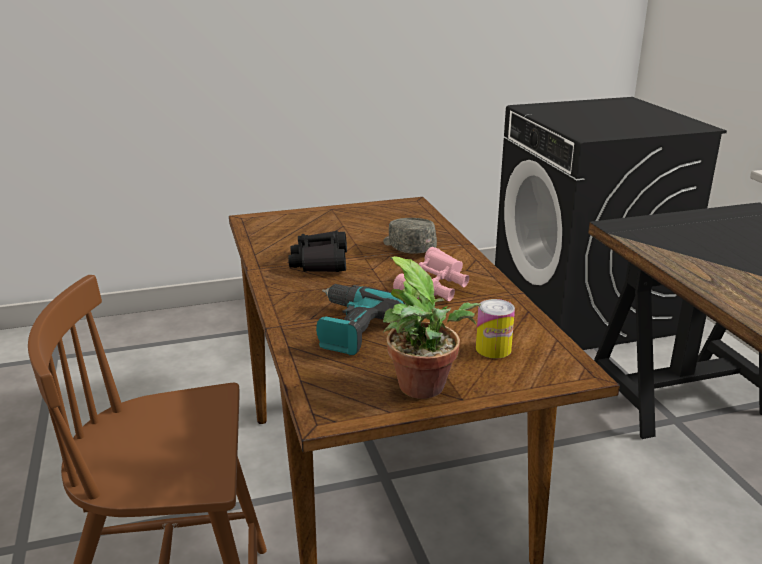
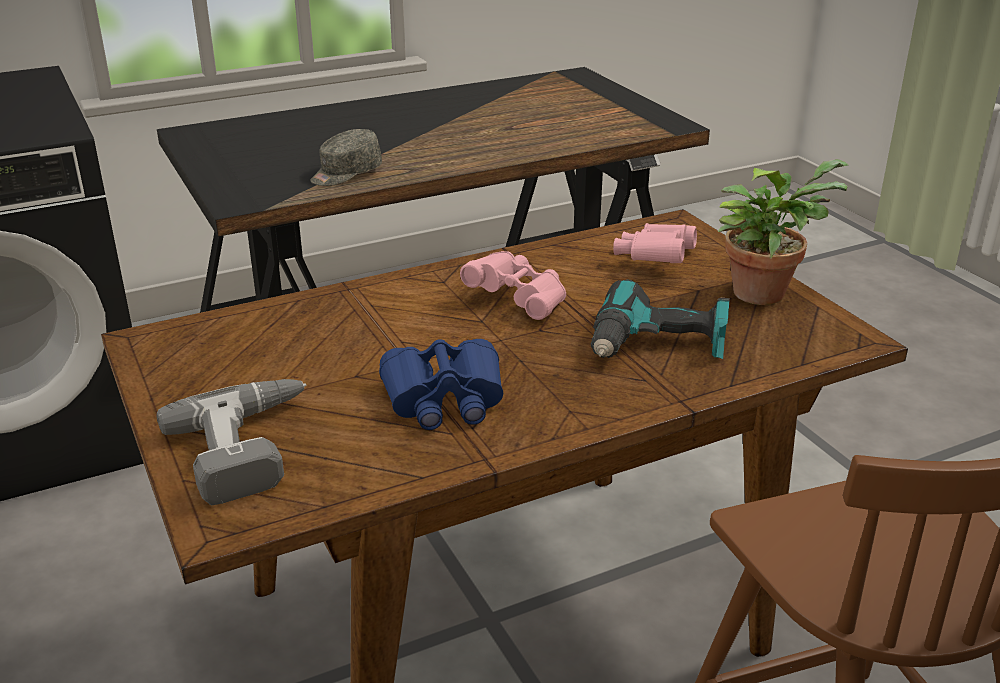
camera: 100 degrees left, 5 degrees up
(301, 224) = (252, 448): none -> power drill
(320, 262) = (444, 399): black binoculars -> blue binoculars
(407, 247) = (366, 328): grey cap -> grey cap (345, 174)
(493, 349) = (654, 260): can -> pink binoculars

